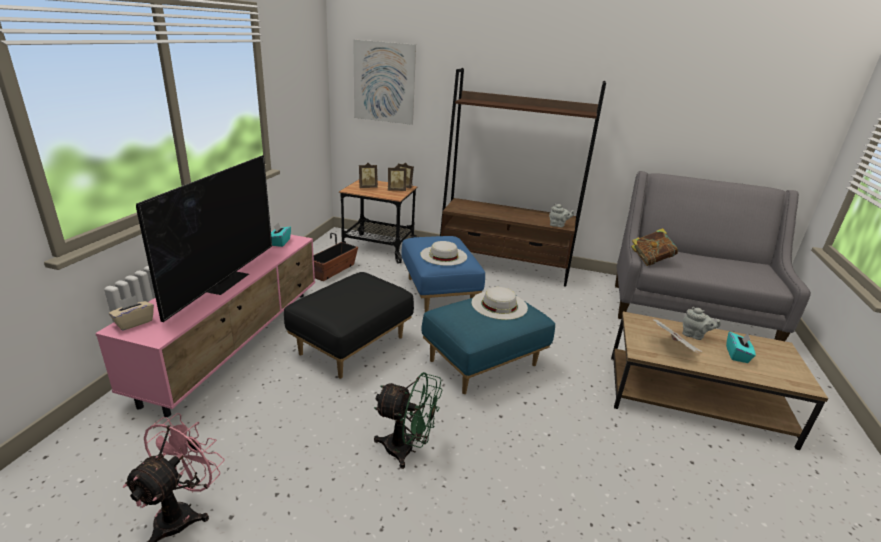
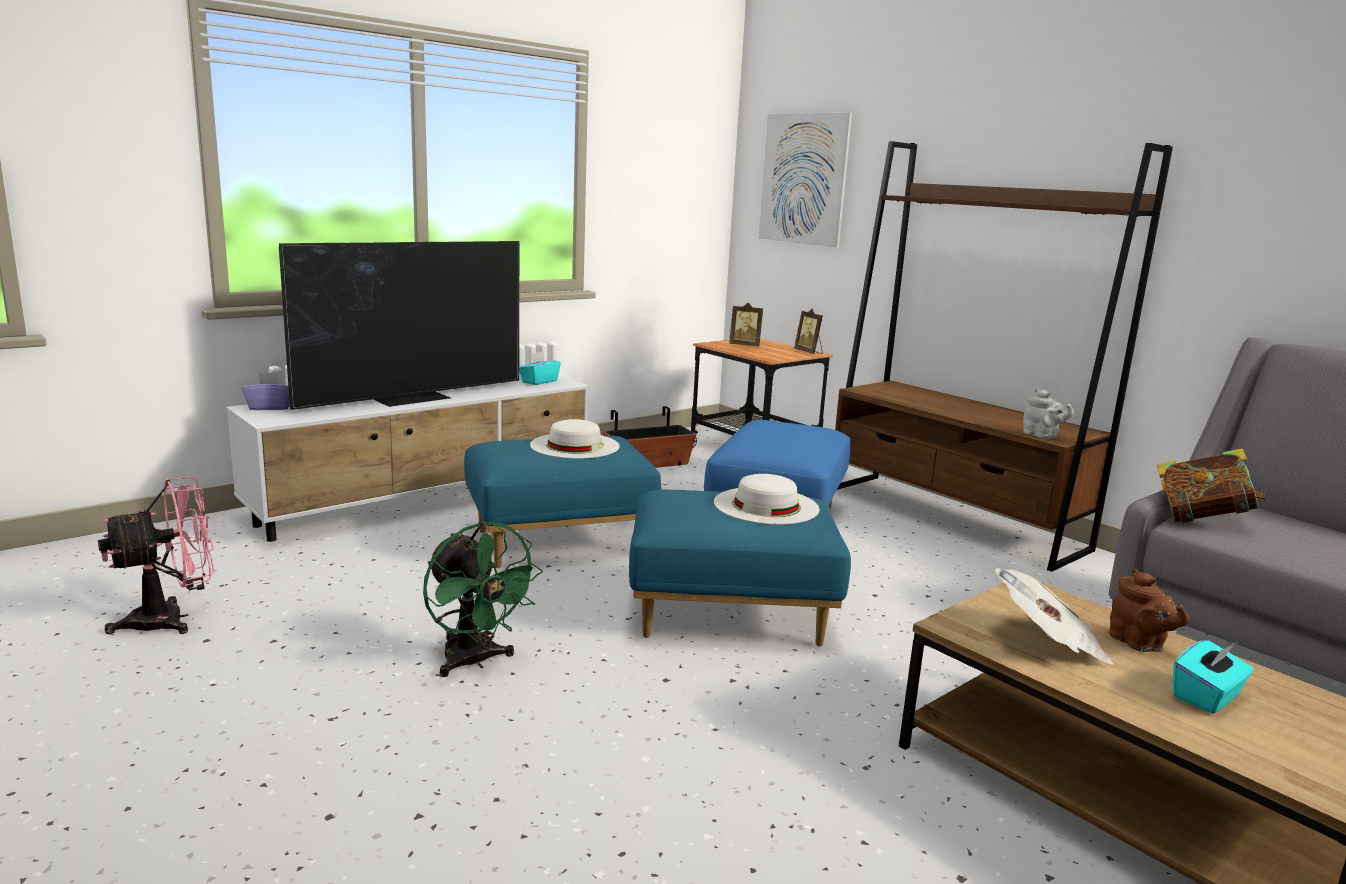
camera: 35 degrees right, 10 degrees down
(134, 322) = (270, 407): beige tissue box -> purple tissue box
(237, 341) = (428, 500): pink tv stand -> white tv stand
(352, 345) = (560, 541): black ottoman -> blue ottoman
(396, 190) = (786, 353): picture frame -> none
(443, 255) = (773, 442): white hat -> white hat (575, 445)
(694, 336) = (1139, 644): grey teapot -> brown teapot

